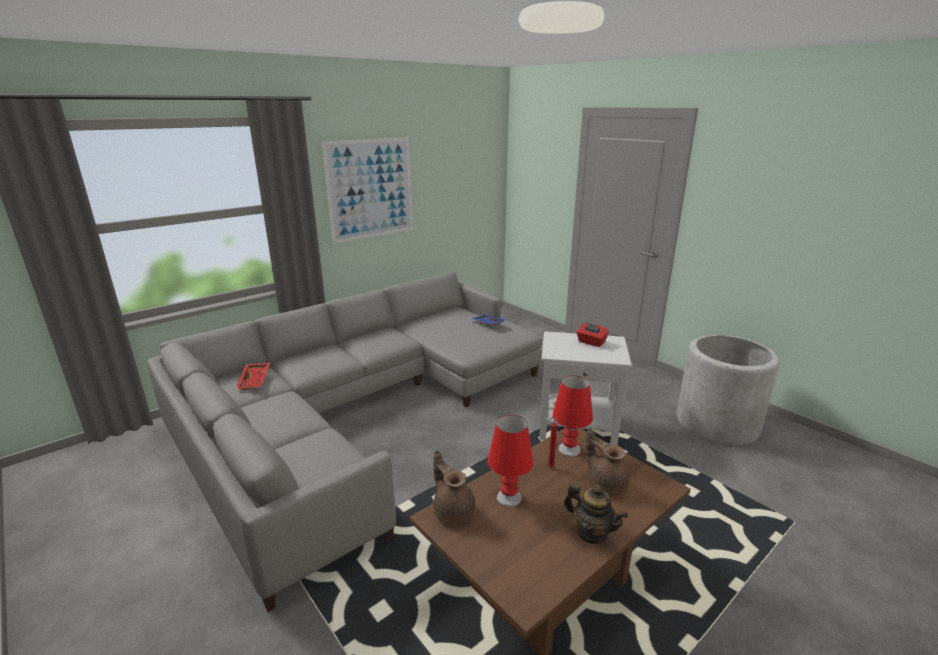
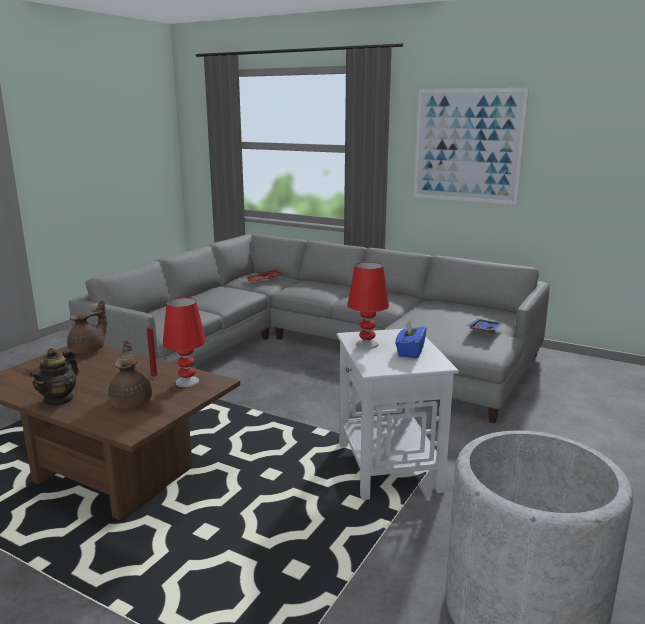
camera: 70 degrees right, 5 degrees down
(509, 498) = (106, 365): red table lamp -> red table lamp (366, 344)
(591, 342) = (410, 351): red tissue box -> blue tissue box
(605, 483) = (132, 401): brown teapot -> brown teapot turned 45 degrees counterclockwise

